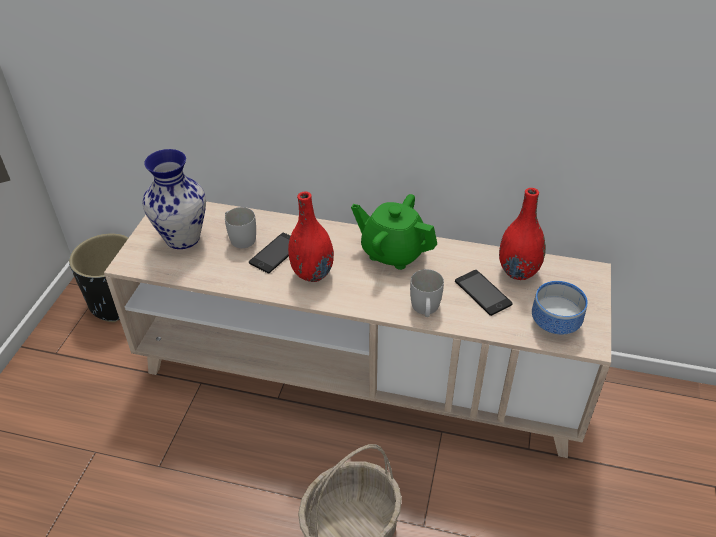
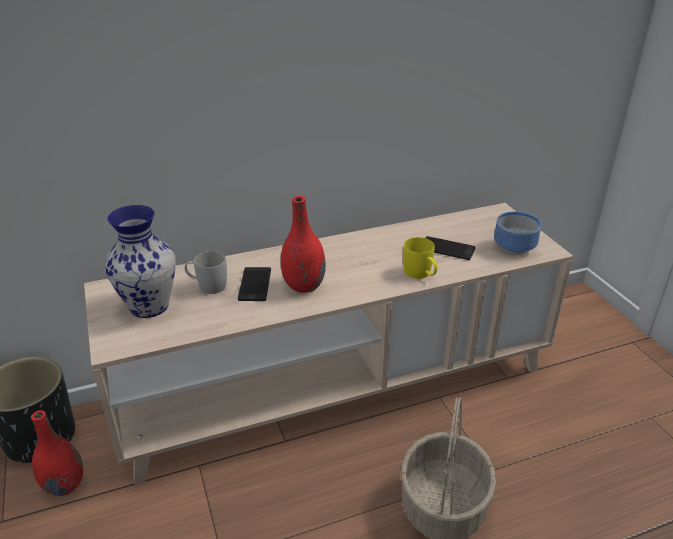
camera: 35 degrees left, 10 degrees down
(393, 252) = (352, 248): green teapot -> none
(425, 309) = (420, 274): white mug -> yellow mug
(518, 271) = (454, 227): red vase -> red vase (64, 485)

